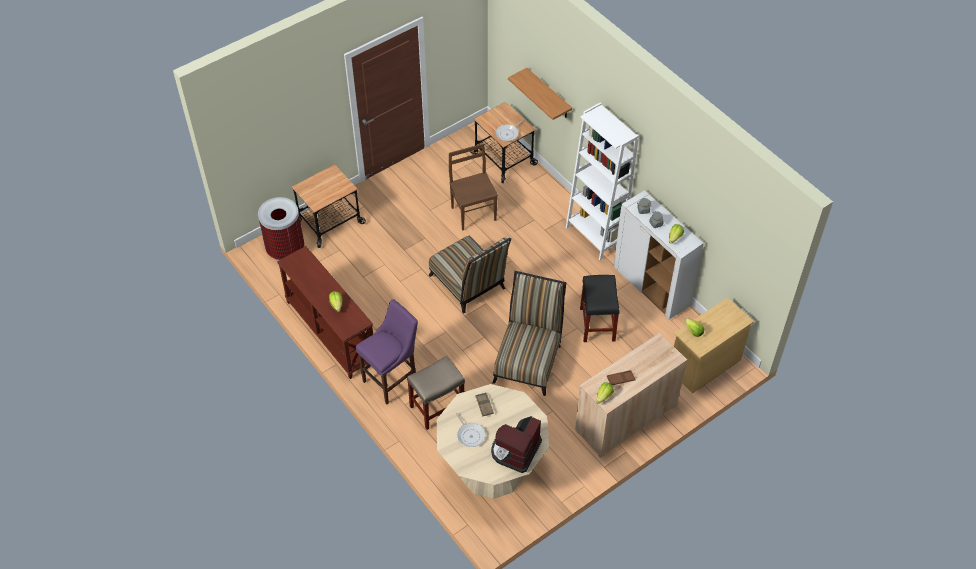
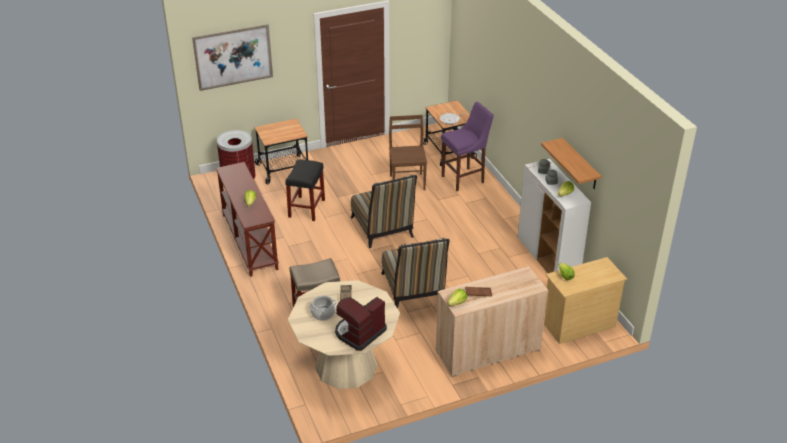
camera: 15 degrees right, 15 degrees down
(263, 124) = (233, 57): none -> picture
(392, 380) = (286, 284): purple stool -> purple stool (464, 179)
(470, 435) = (323, 313): frying pan -> cooking pot
(528, 359) = (413, 291): chair -> chair turned 135 degrees clockwise
(548, 94) = (487, 83): shelf -> shelf (580, 164)
(594, 236) = (508, 214): white bookcase -> none
(597, 324) = (487, 276): black stool -> black stool (306, 208)

